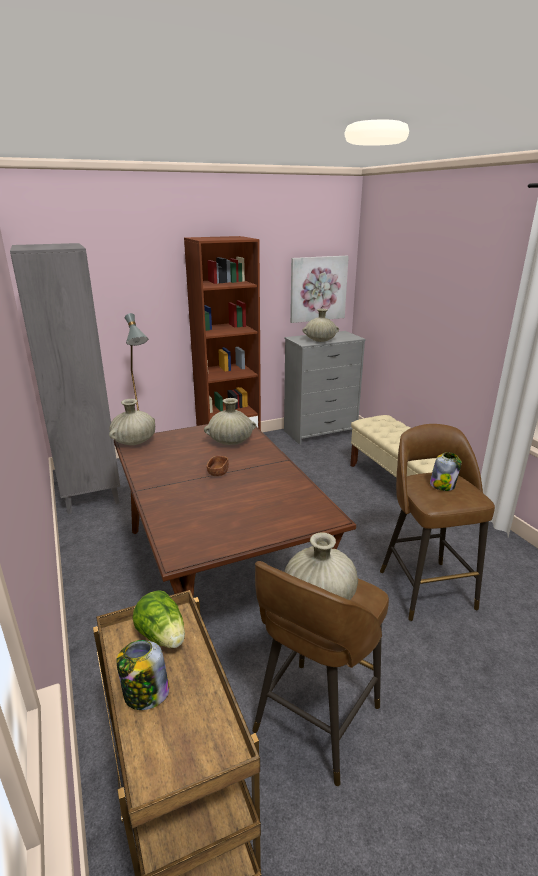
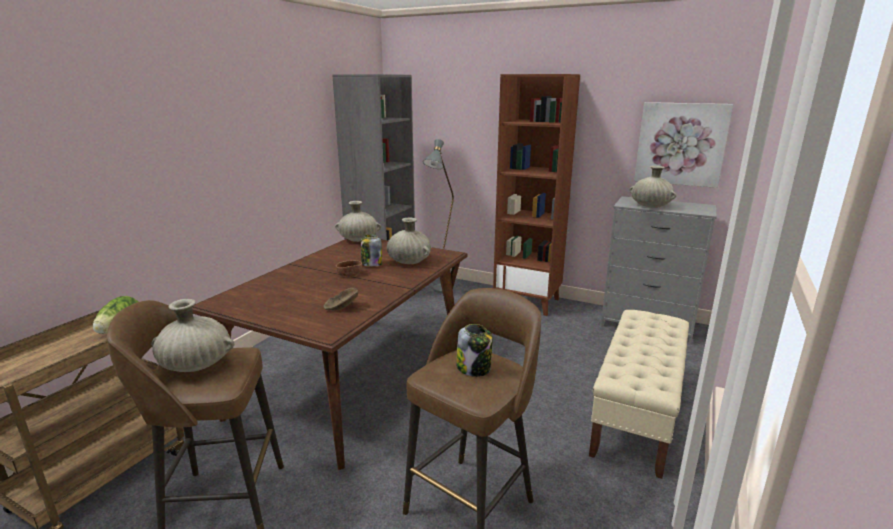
camera: 50 degrees right, 5 degrees down
(145, 694) = (60, 346): jar -> jar (371, 264)
(285, 497) = (341, 307): none -> brown bowl

